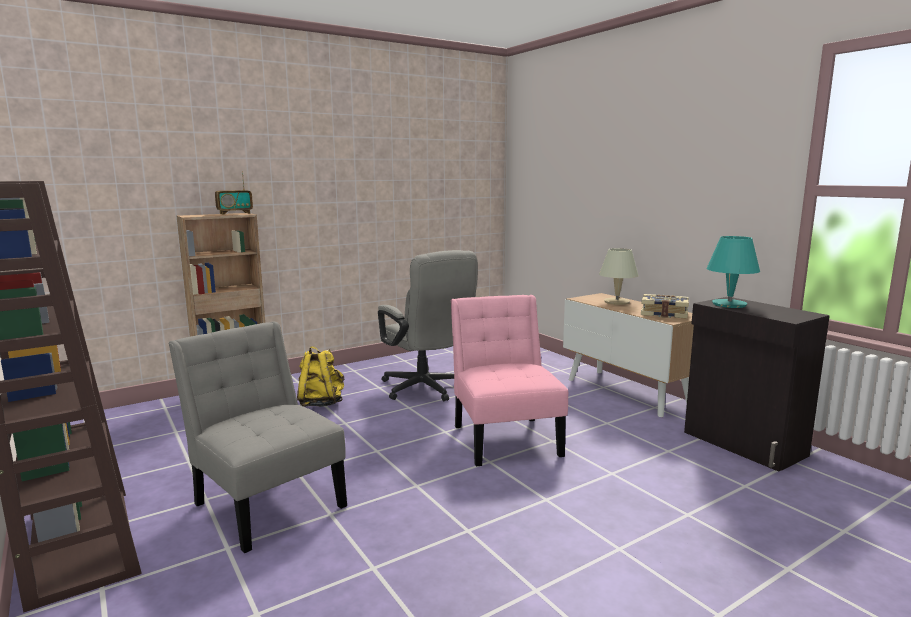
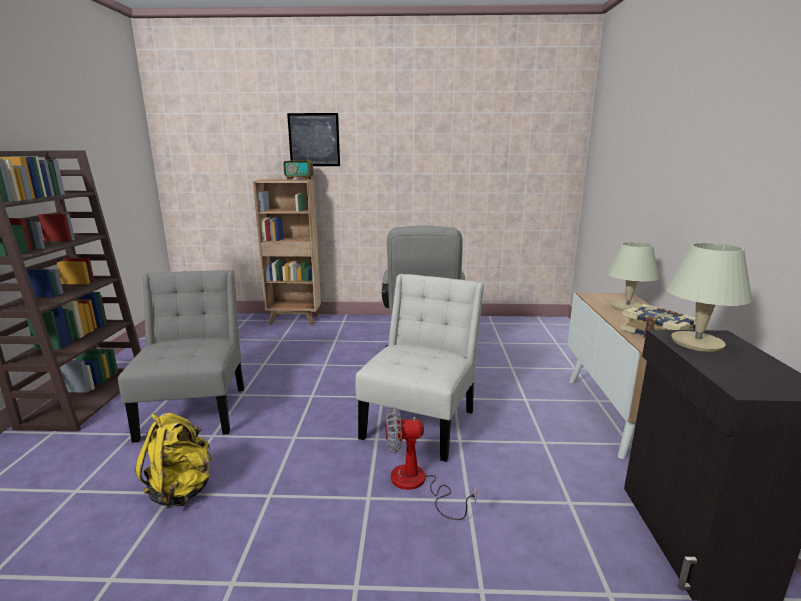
camera: 35 degrees right, 5 degrees up
(242, 165) = (314, 140): none -> picture
(321, 403) = (333, 343): yellow backpack -> yellow backpack (182, 490)
(505, 438) = (421, 421): pink chair -> white chair
(566, 478) = (417, 484): none -> fan
(729, 304) = (697, 343): turquoise table lamp -> beige table lamp

